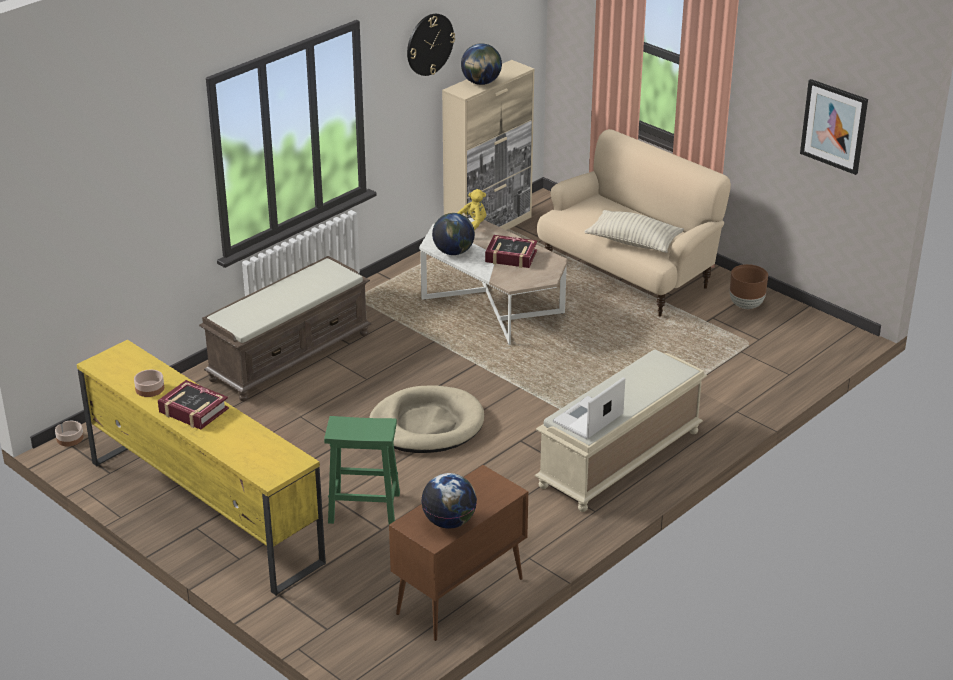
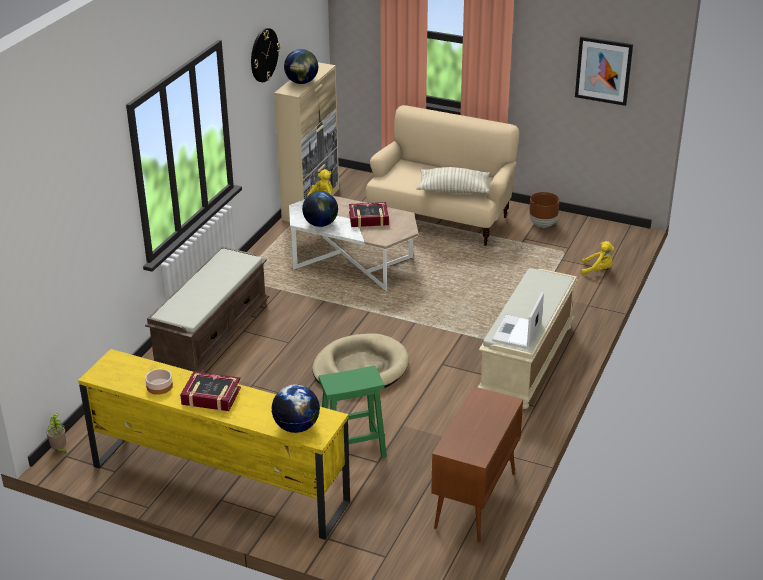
camera: 20 degrees left, 0 degrees up
(69, 438) = (59, 450): bowl -> potted plant
(449, 522) = (479, 439): globe -> globe (297, 427)
(777, 373) = (598, 270): none -> yellow plush toy

